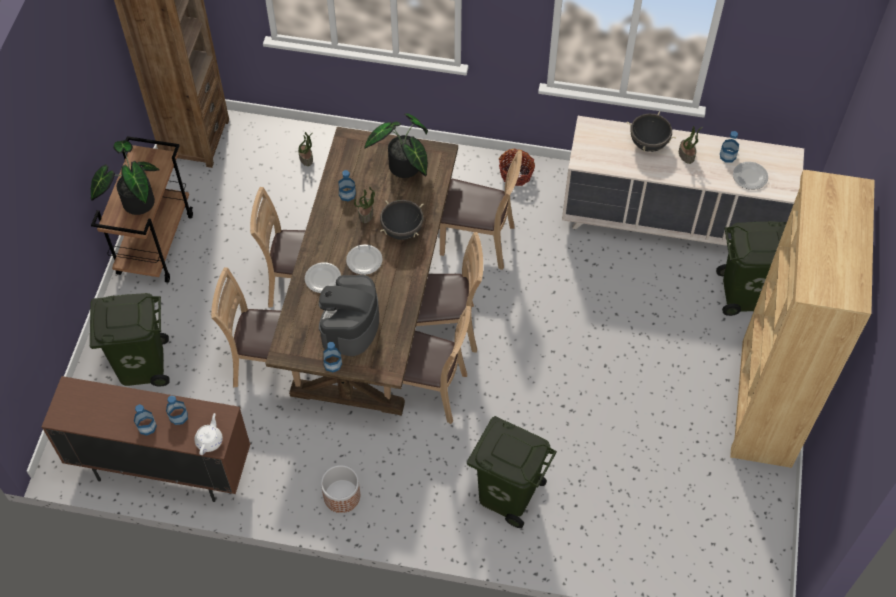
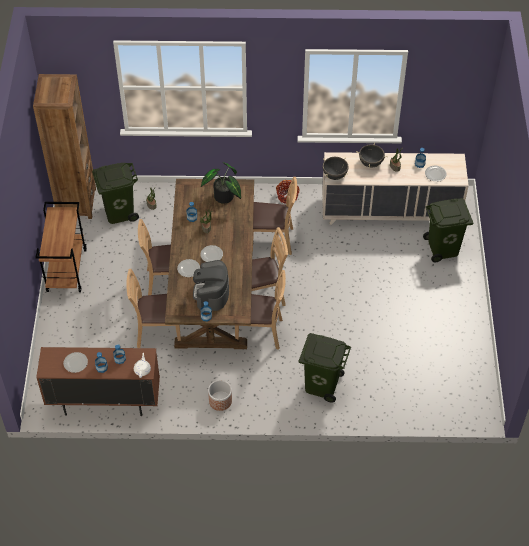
camera: 10 degrees left, 5 degrees down
(108, 412) = (76, 363): none -> plate
(134, 202) = (58, 241): potted plant -> none
(142, 365) = (76, 343): green trash can -> green trash can (119, 212)
(402, 230) = (231, 234): black cooking pot -> black cooking pot (334, 175)
(765, 403) = (466, 309): brown bookcase -> none

